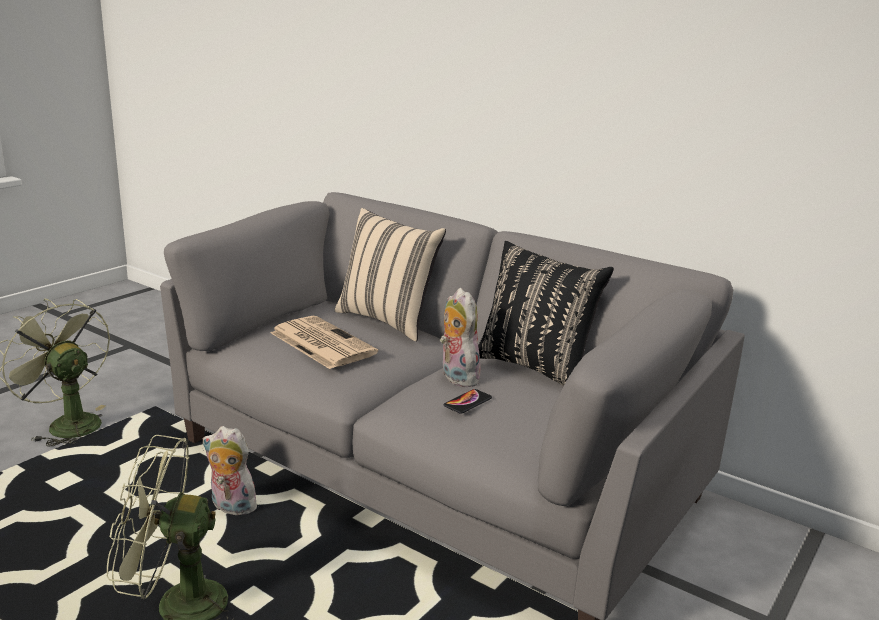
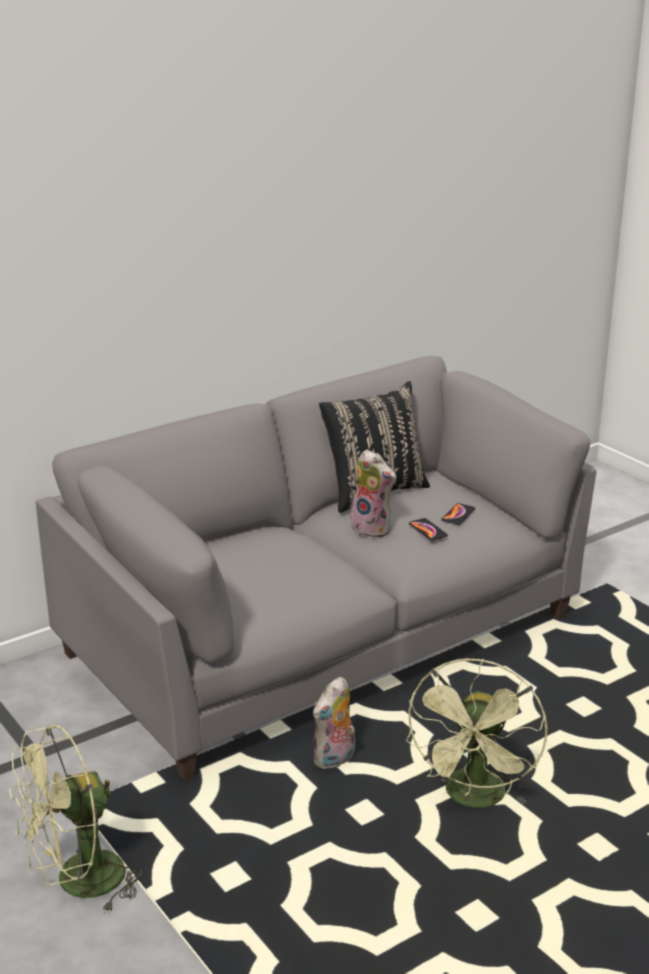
camera: 70 degrees left, 5 degrees up
(321, 343) = (272, 578): newspaper -> none
(388, 320) = (229, 538): beige pillow -> none
(456, 377) = (373, 528): plush toy -> plush toy turned 135 degrees counterclockwise
(518, 415) = (458, 515): none -> phone

